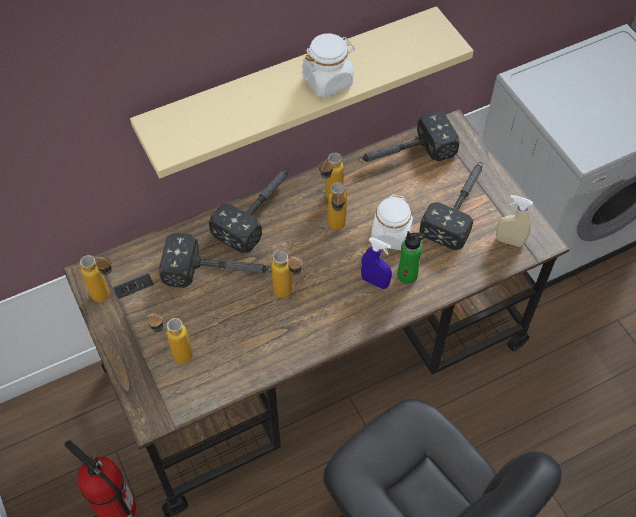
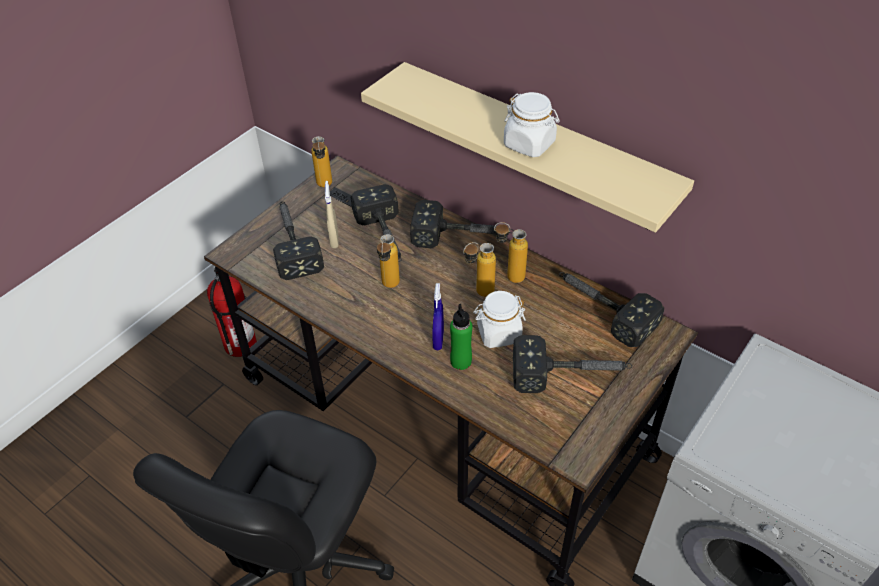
camera: 65 degrees right, 10 degrees down
(174, 354) = (293, 243): bottle -> hammer
(509, 241) = (557, 430): beige spray bottle -> beige spray bottle (334, 240)

